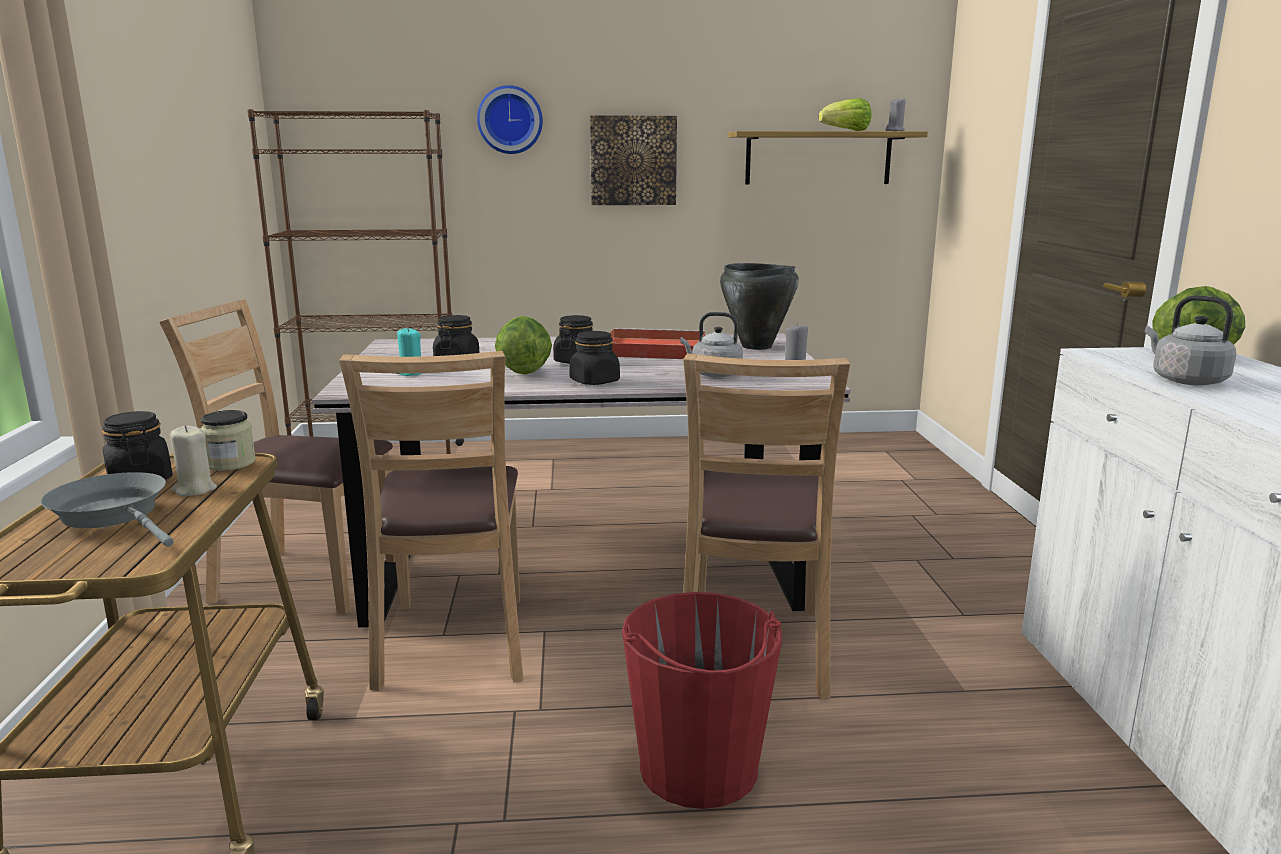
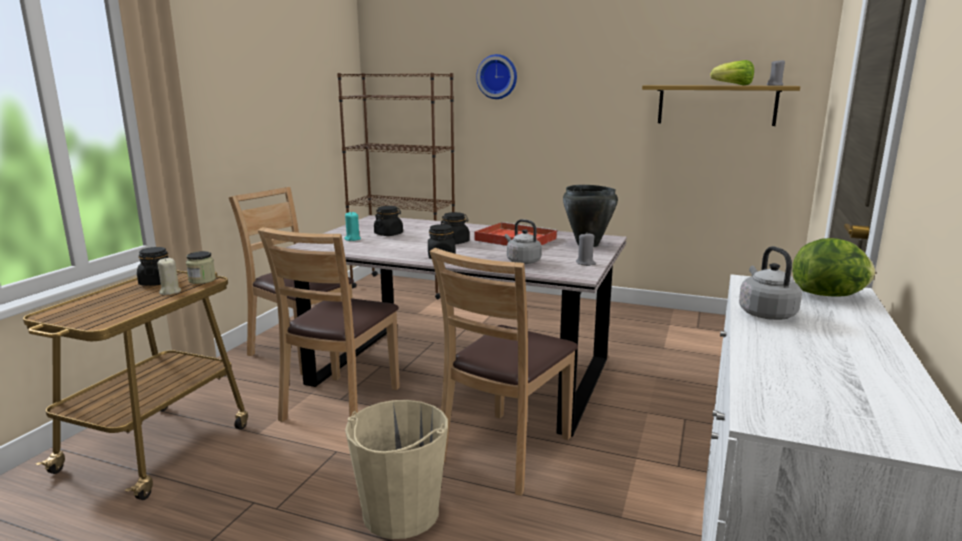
camera: 25 degrees right, 0 degrees up
(115, 515) = (120, 299): grey frying pan -> none
(524, 372) = (412, 246): lettuce -> none
(633, 160) = (577, 104): picture -> none
(698, 768) = (400, 513): red bucket -> beige bucket

